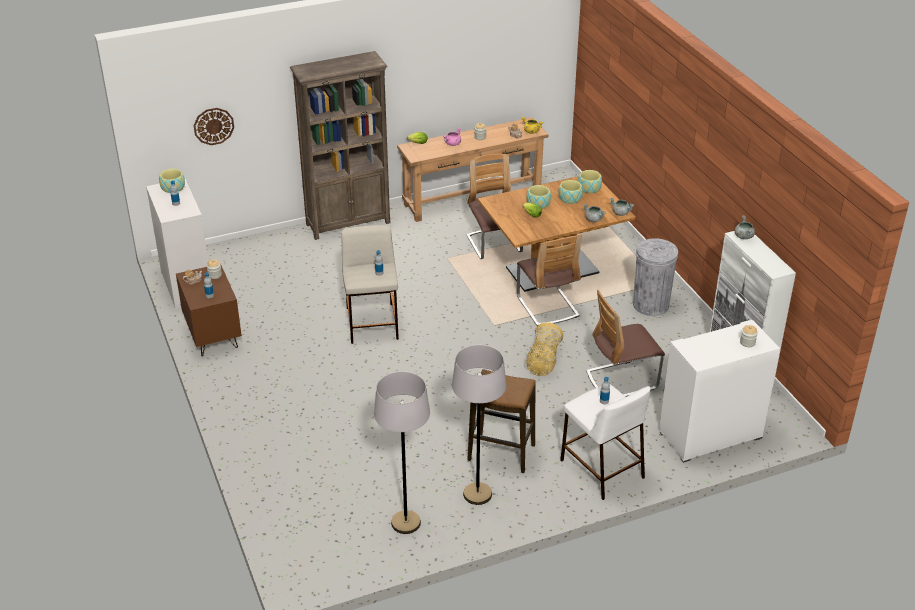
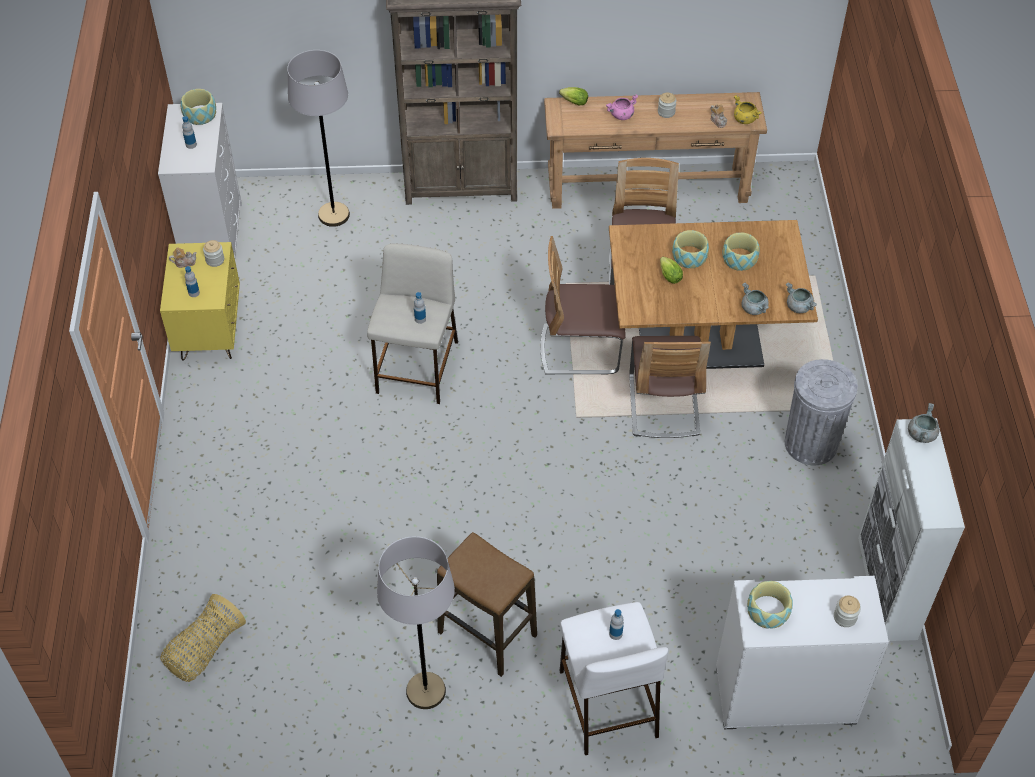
camera: 20 degrees right, 15 degrees up
(213, 126) = (274, 35): wall clock -> none
(213, 337) = (209, 332): brown nightstand -> yellow nightstand
(406, 523) = (315, 706): grey floor lamp -> grey floor lamp (334, 215)
(543, 361) = (614, 498): basket -> basket (204, 650)
(589, 188) = (776, 247): bowl -> bowl (768, 611)
(622, 380) = (706, 563): chair -> chair (580, 350)

